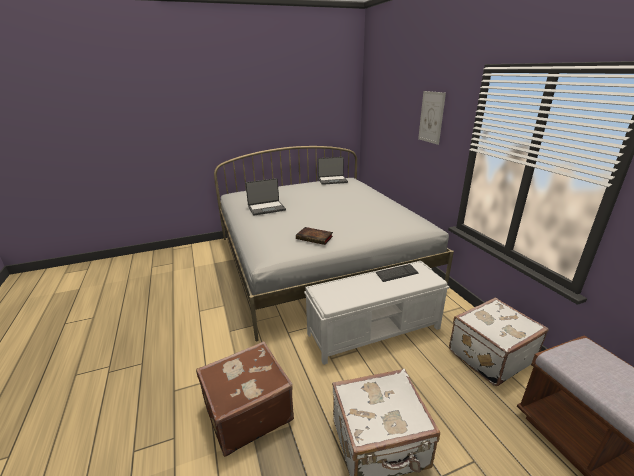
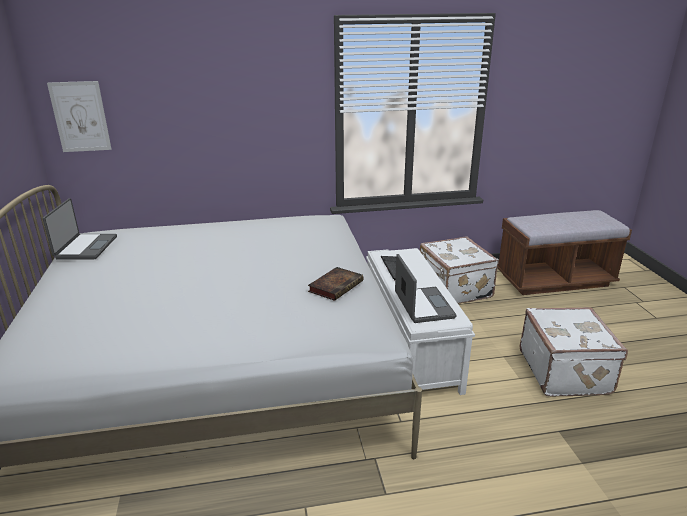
camera: 80 degrees left, 0 degrees up
(247, 412) = (546, 469): brown suitcase -> none
(266, 208) = (172, 324): laptop -> laptop (422, 306)
(431, 117) = (254, 87): picture -> picture (80, 117)

